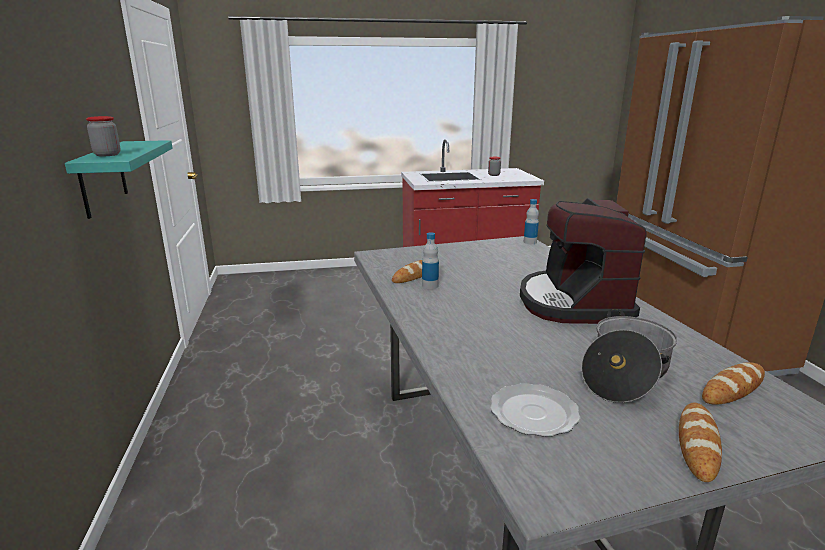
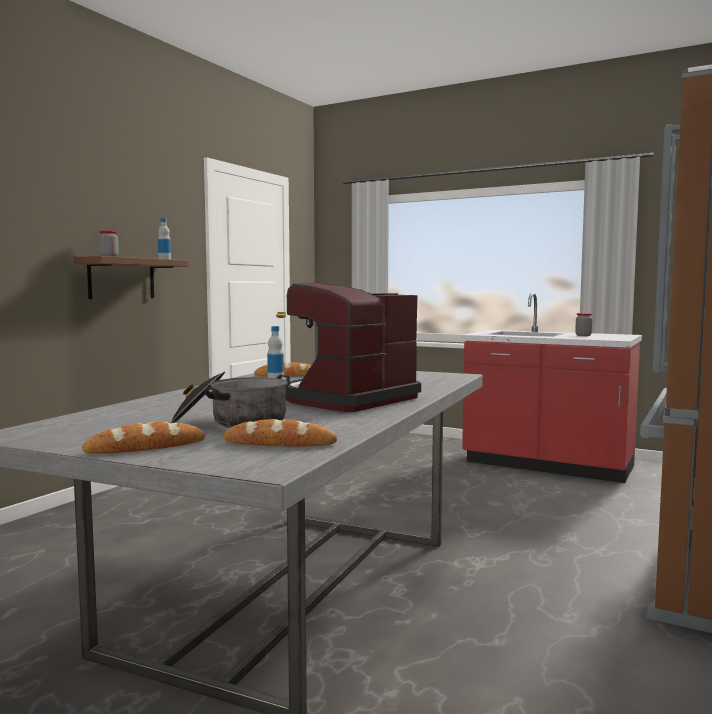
camera: 40 degrees right, 15 degrees down
(103, 178) = (121, 278): turquoise shelf -> brown shelf
(530, 242) = (462, 376): bottle -> bottle (164, 259)
(534, 412) = (115, 419): plate -> none

